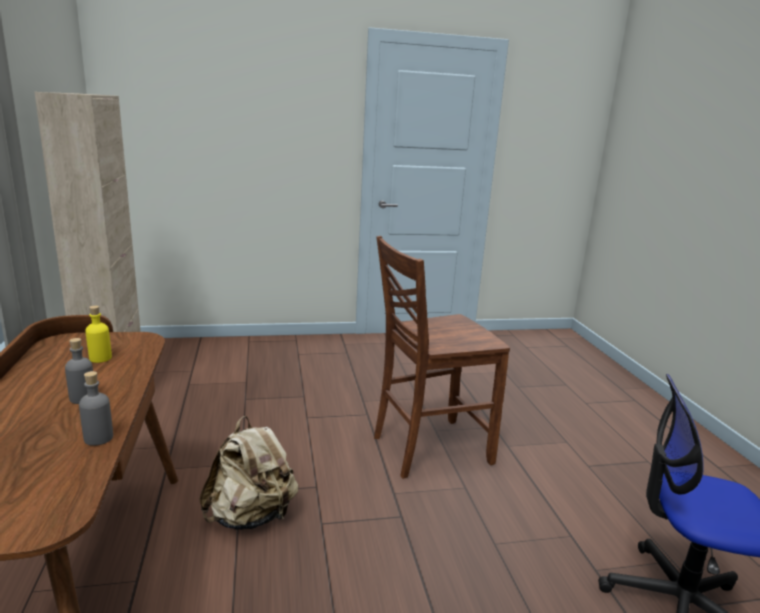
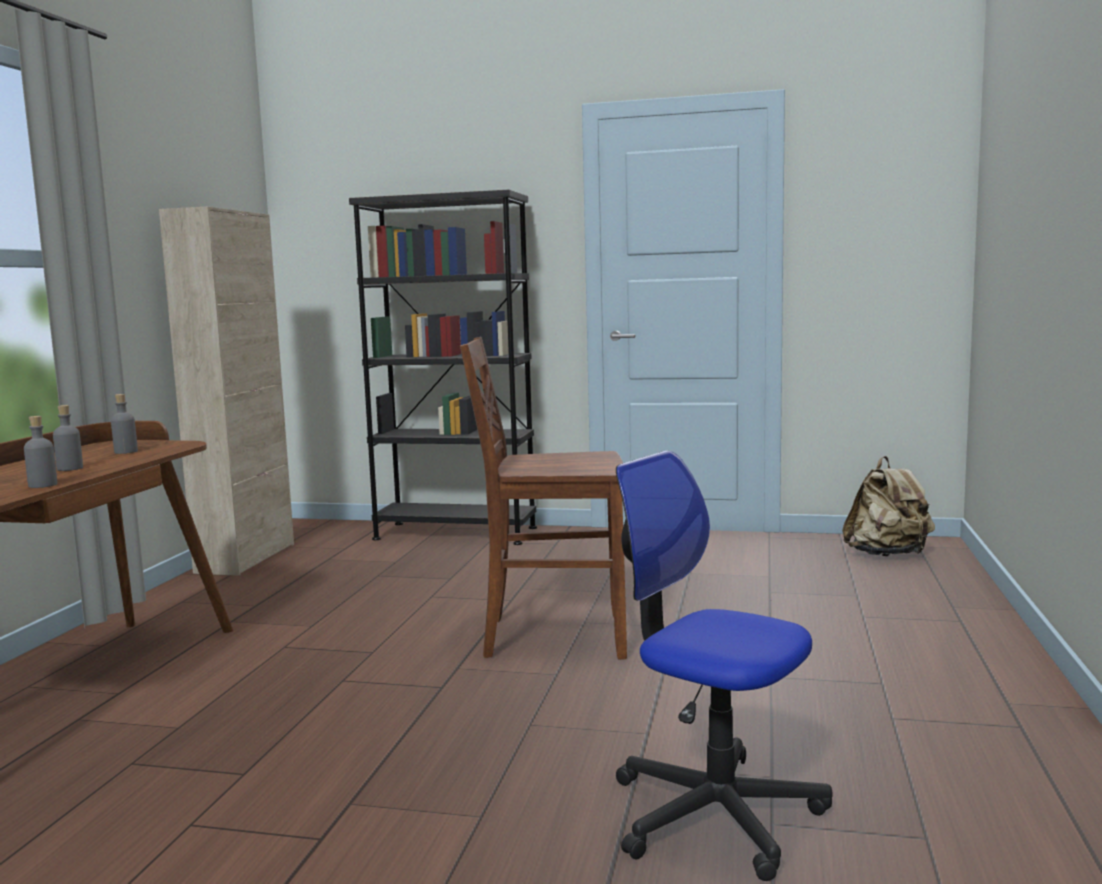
camera: 25 degrees right, 10 degrees down
(100, 358) = (126, 452): yellow bottle -> grey bottle
(251, 516) = (275, 665): beige backpack -> beige backpack (888, 555)
(266, 347) = (455, 533): none -> black bookcase

